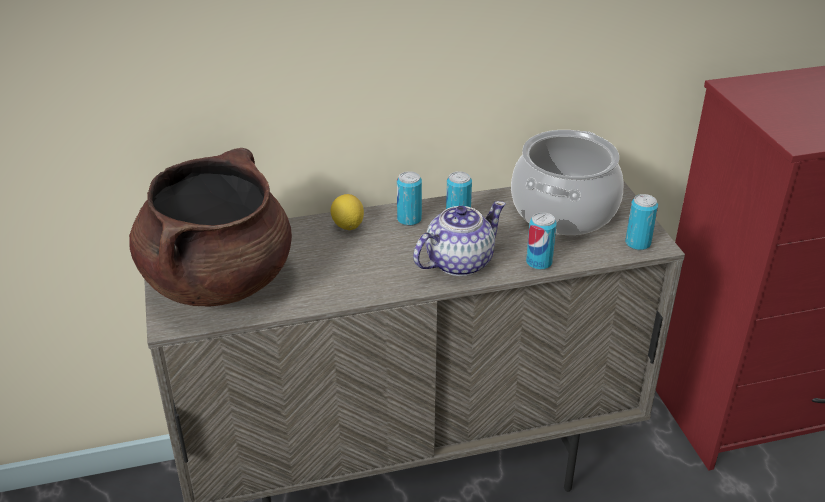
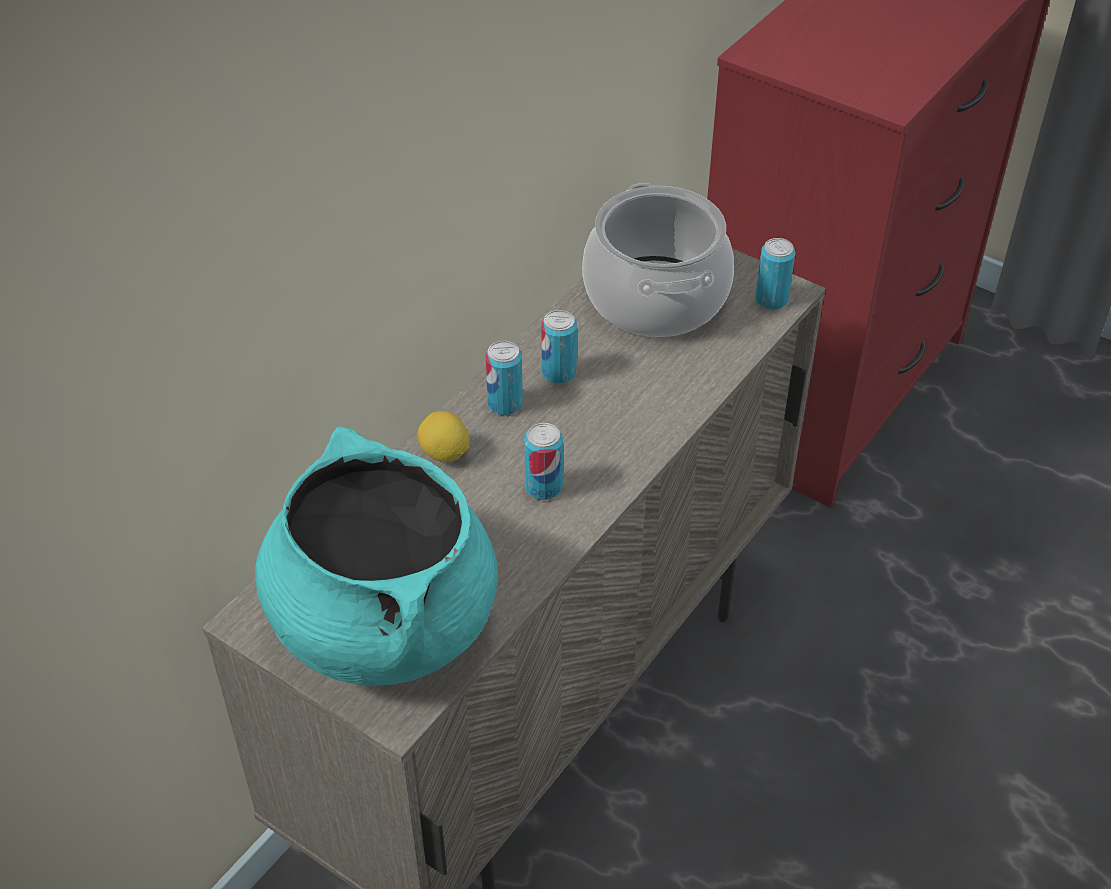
camera: 40 degrees left, 10 degrees up
(218, 280) = (383, 622): brown cooking pot -> turquoise cooking pot
(458, 262) = (623, 430): teapot -> none
(539, 263) = (704, 381): can -> can (544, 487)

